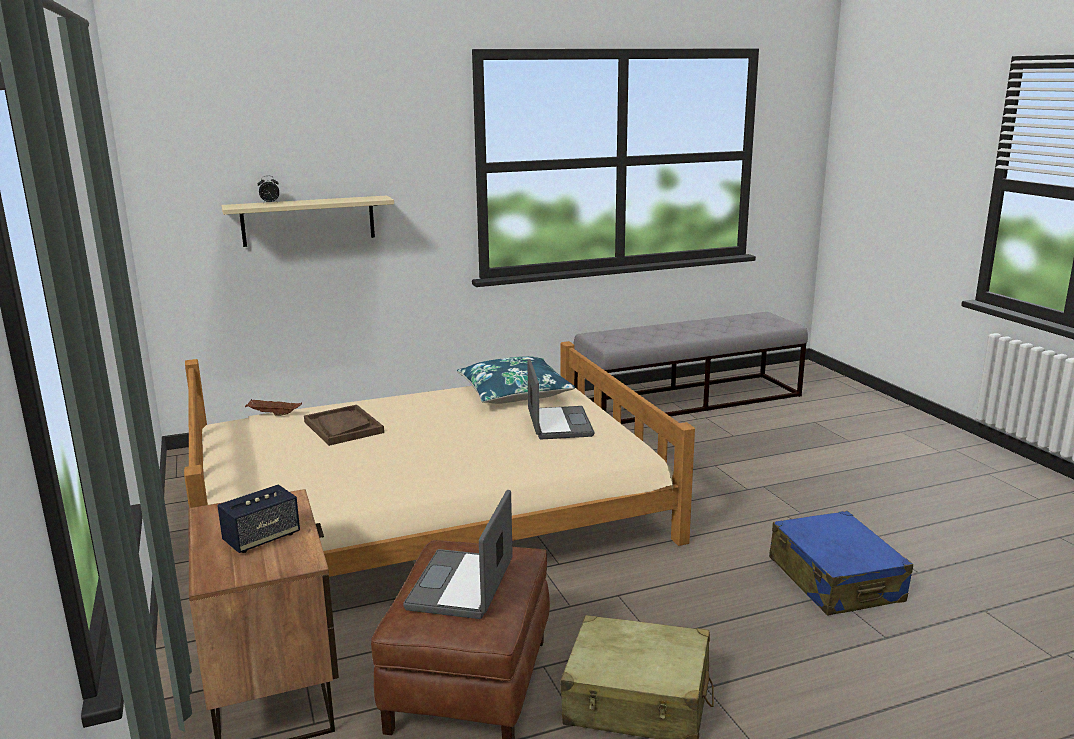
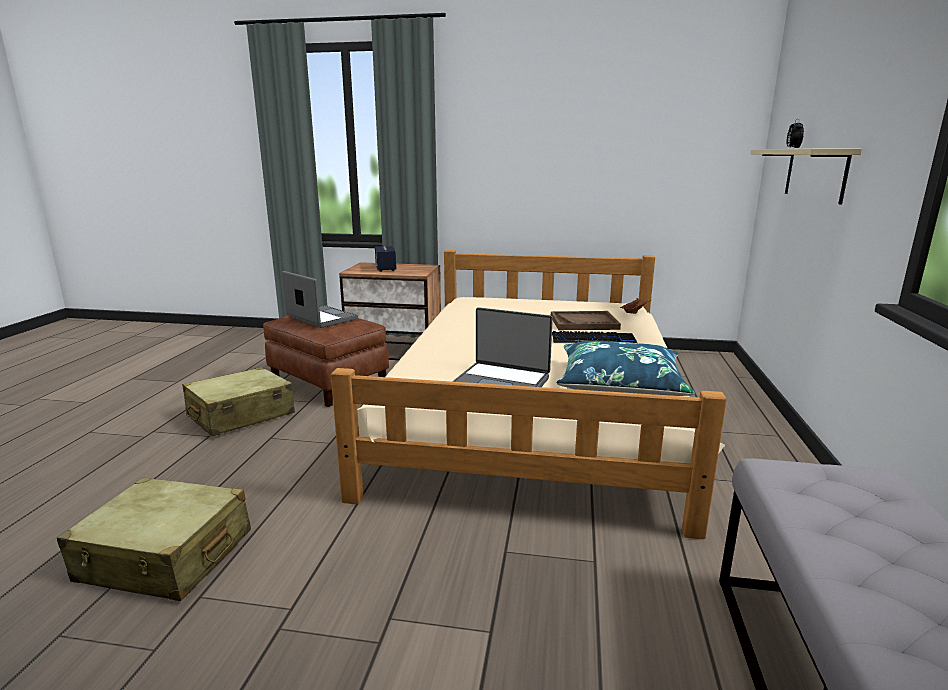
camera: 120 degrees right, 0 degrees up
(405, 415) = (593, 339): none -> keyboard
(835, 580) = (166, 556): blue suitcase -> beige suitcase

